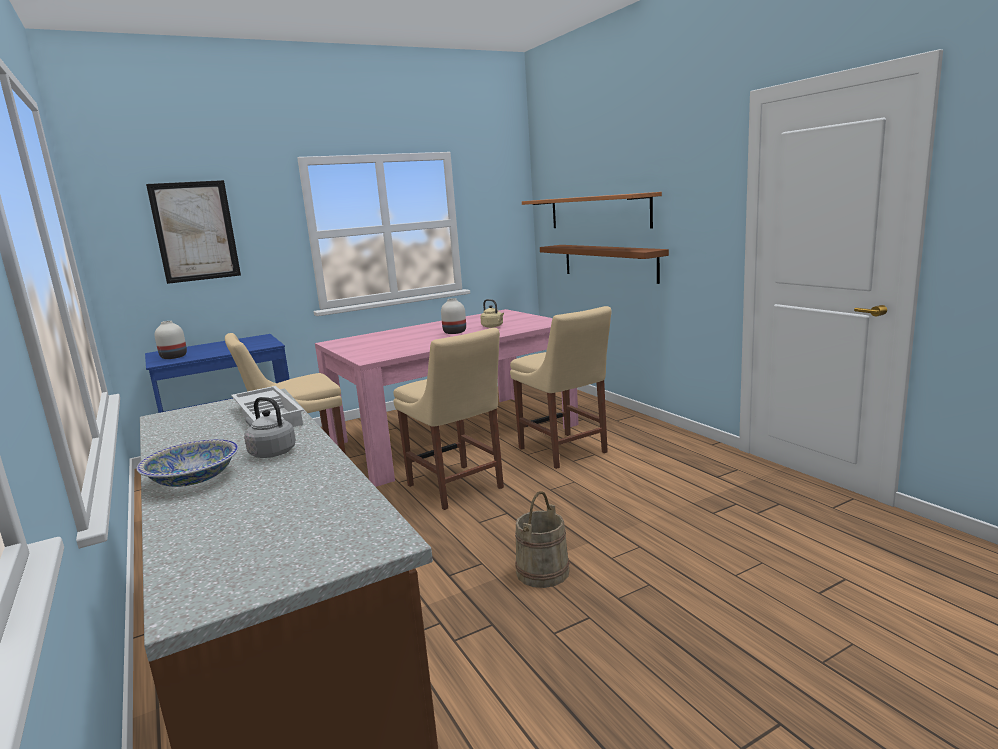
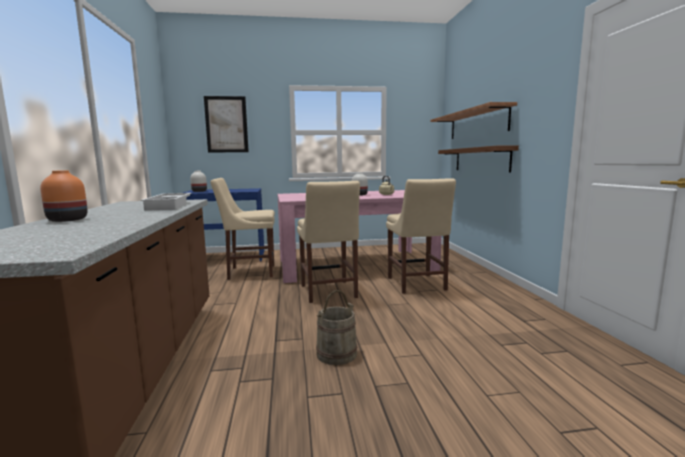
camera: 20 degrees right, 5 degrees down
(193, 479) = (66, 220): bowl -> orange vase
(271, 452) = (128, 216): grey kettle -> none

